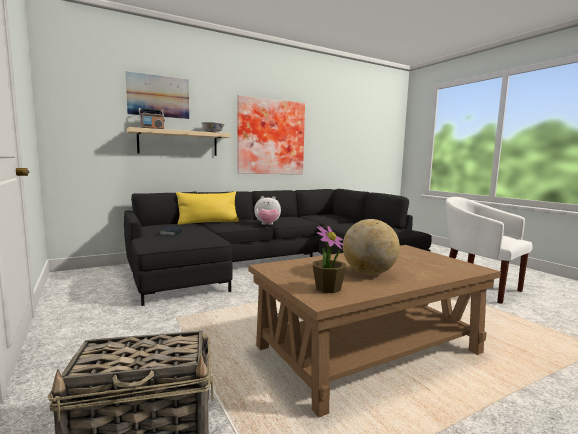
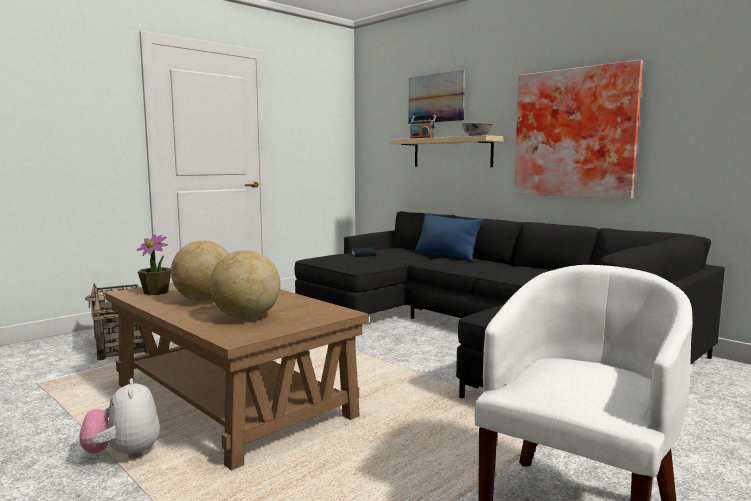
camera: 75 degrees right, 0 degrees up
(208, 222) = (445, 256): yellow pillow -> blue pillow
(267, 225) = (477, 271): plush toy -> plush toy (124, 454)
(423, 265) = (246, 317): none -> globe

